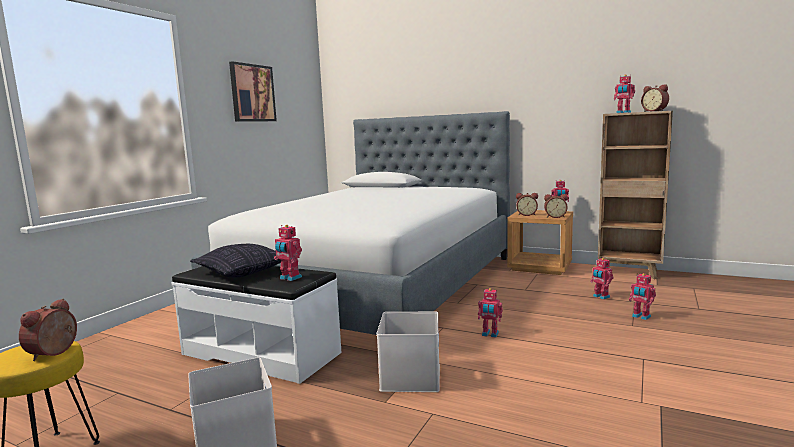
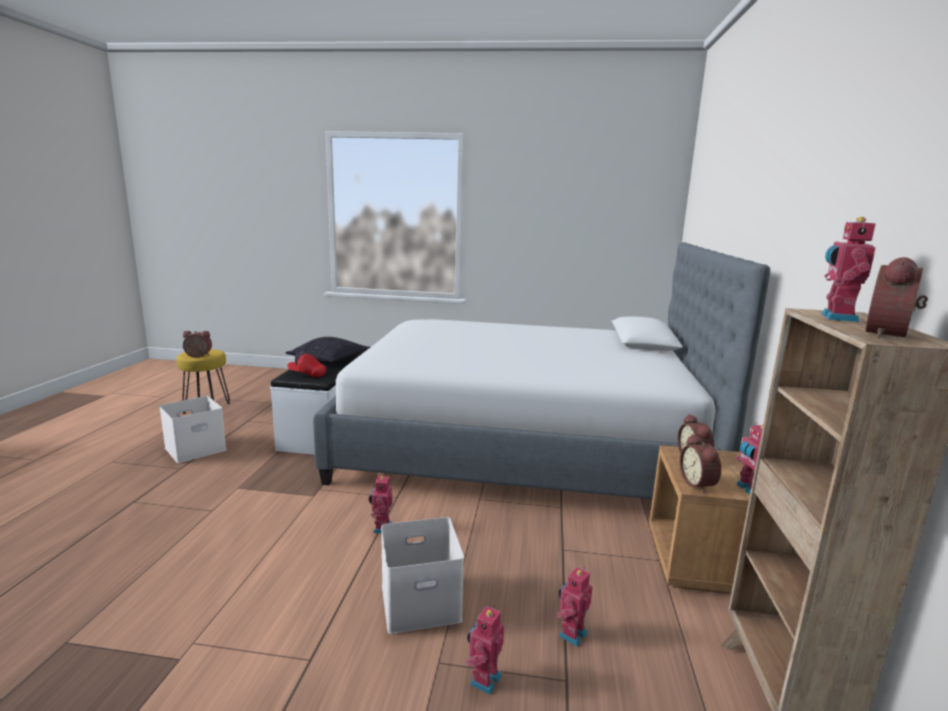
camera: 70 degrees right, 5 degrees up
(252, 93) = (550, 203): picture -> none
(289, 278) = (307, 374): toy robot -> red cap
(412, 377) = (279, 493): white storage box -> white storage box (419, 604)

